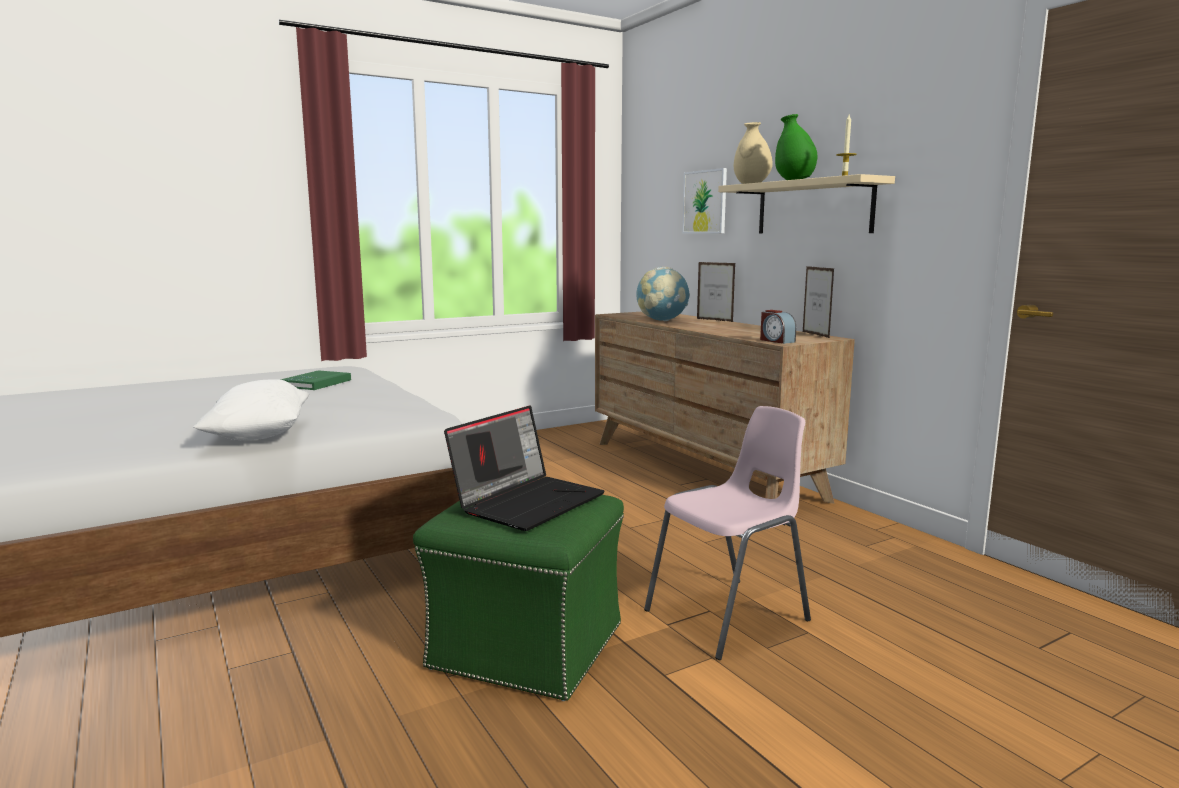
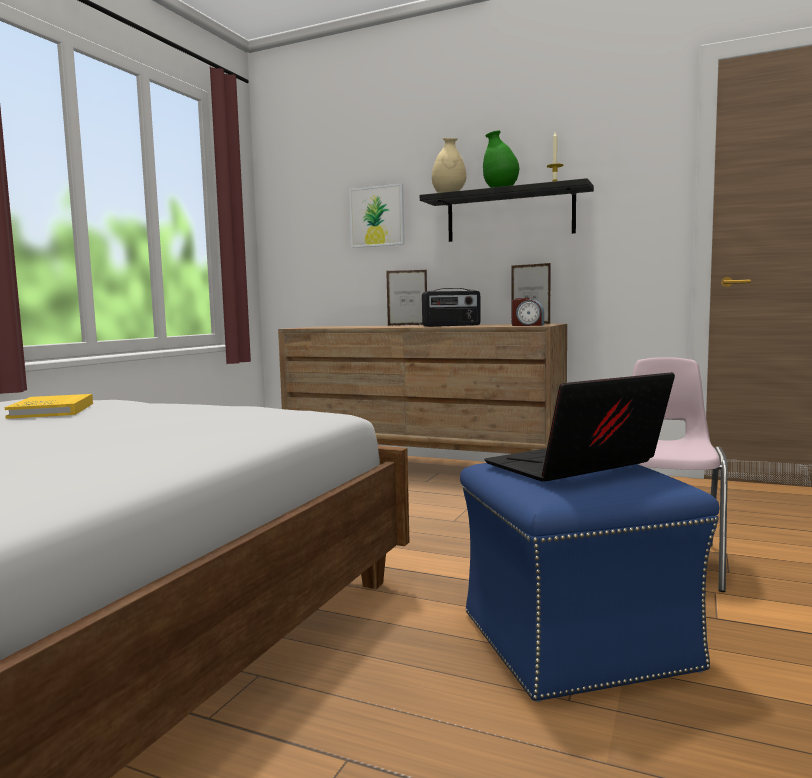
camera: 35 degrees left, 5 degrees down
(258, 435) = (172, 453): white pillow -> none
(316, 383) = (52, 410): green book -> yellow book
(525, 645) = (574, 641): green ottoman -> blue ottoman
(528, 501) = (575, 467): laptop -> laptop turned 120 degrees counterclockwise
(662, 320) = (365, 327): globe -> none
(728, 329) = (451, 325): none -> radio
(813, 208) = (509, 215): beige shelf -> black shelf

